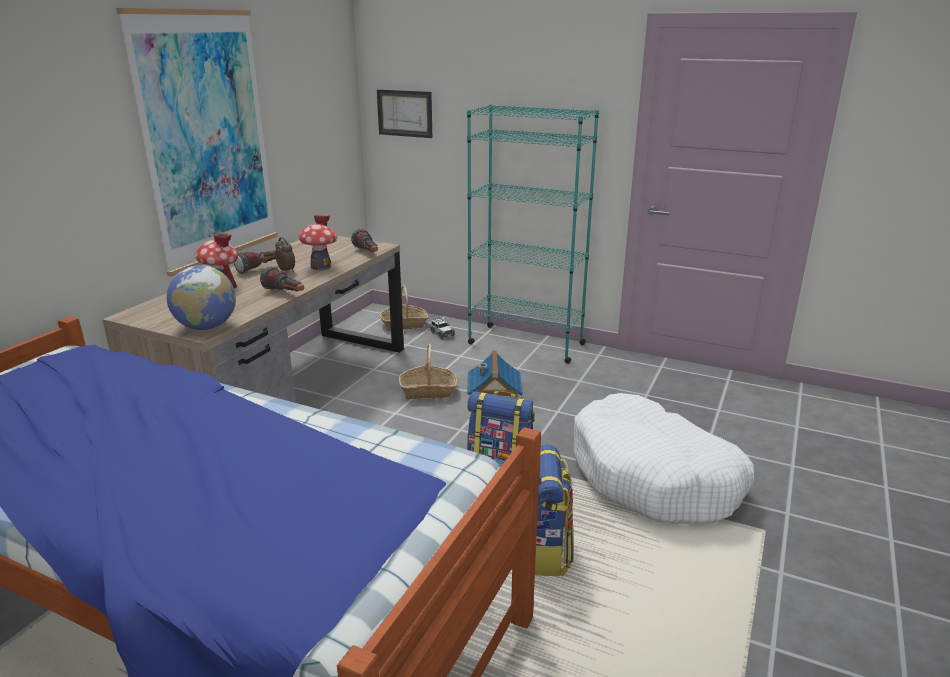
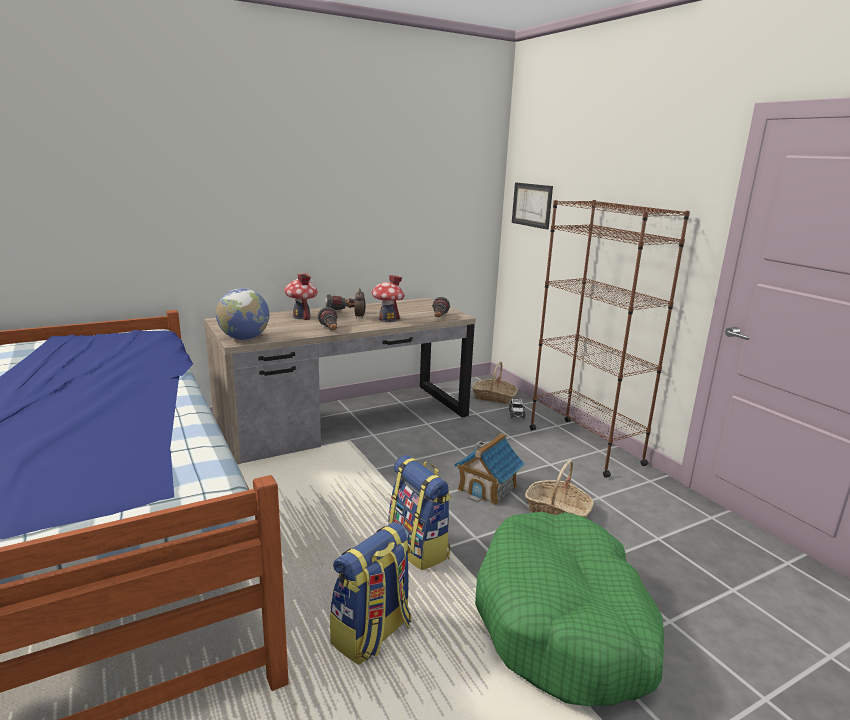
camera: 35 degrees right, 5 degrees down
(207, 140) = (326, 203): picture -> none
(428, 391) = (447, 455): basket -> basket (557, 511)
(525, 343) = (584, 446): turquoise bookcase -> brown bookcase
(654, 477) = (564, 623): white dog bed -> green dog bed

